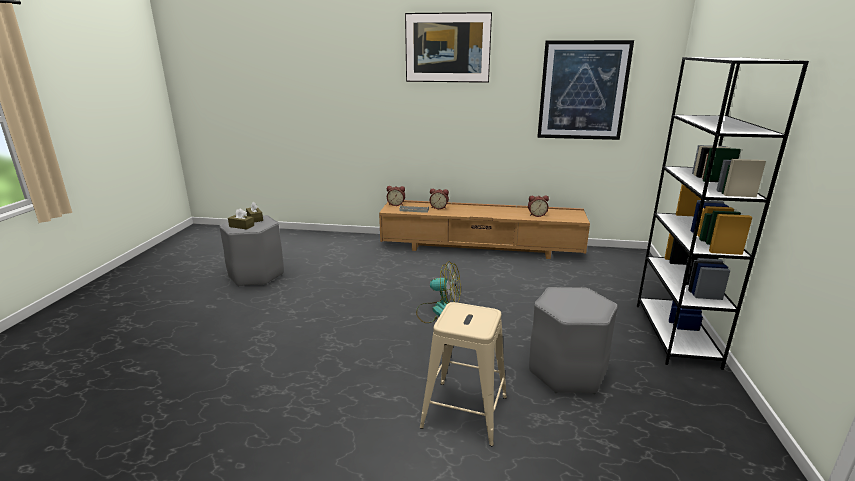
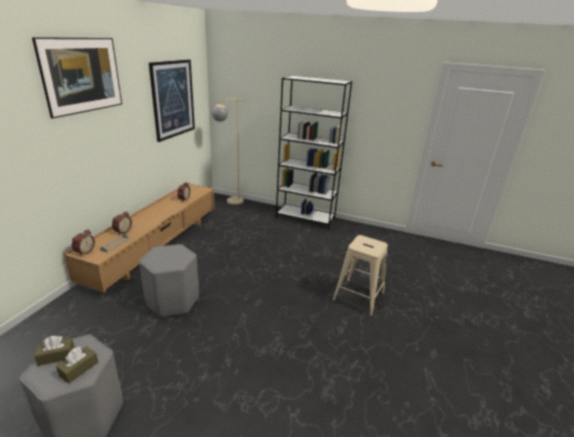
camera: 80 degrees left, 5 degrees up
(438, 311) = (248, 285): fan -> none
(566, 372) = (329, 256): grey stool -> grey stool (173, 301)
(634, 265) = (230, 202): none -> beige floor lamp

